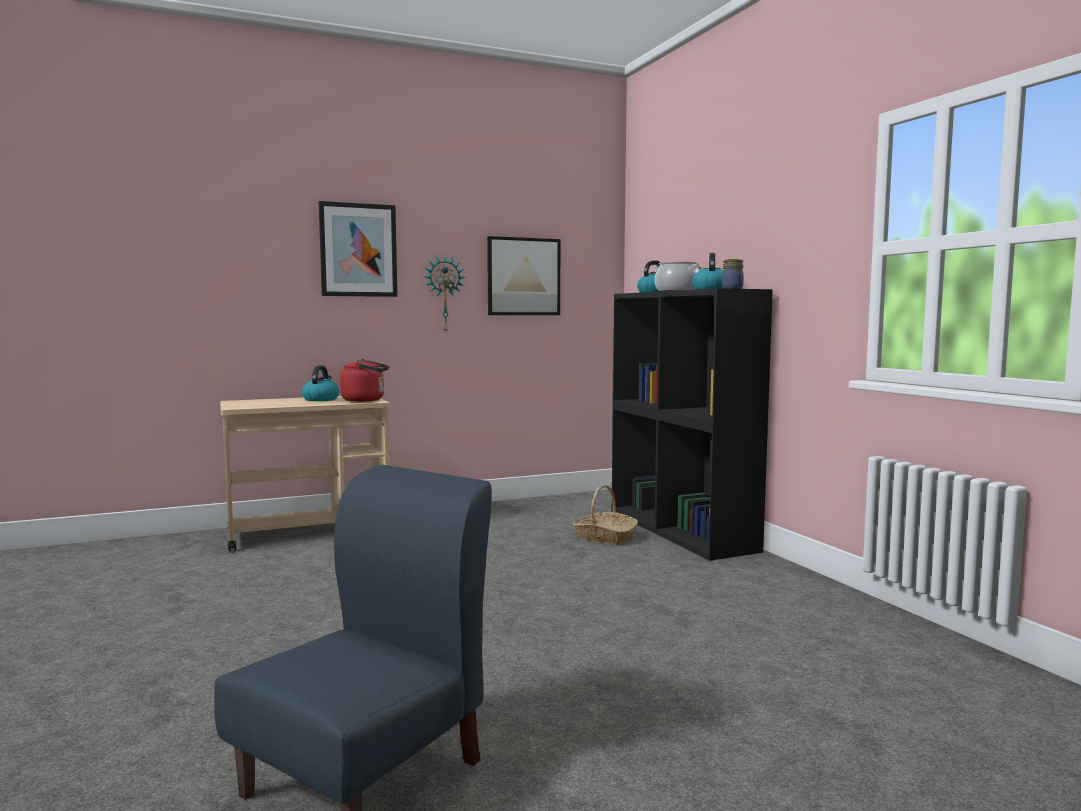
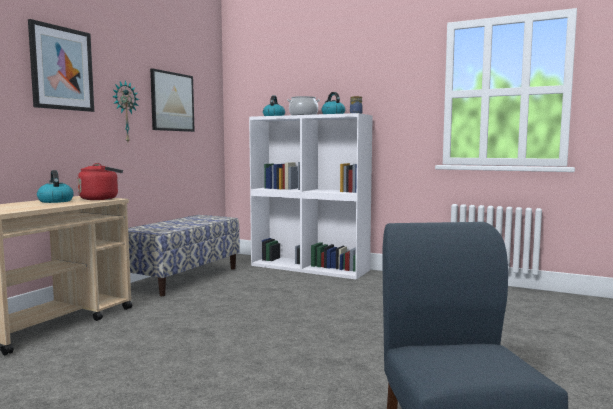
camera: 40 degrees left, 0 degrees up
(505, 511) = (183, 278): none -> bench
(604, 537) = (279, 279): basket -> none
(682, 530) = (310, 268): black bookcase -> white bookcase

